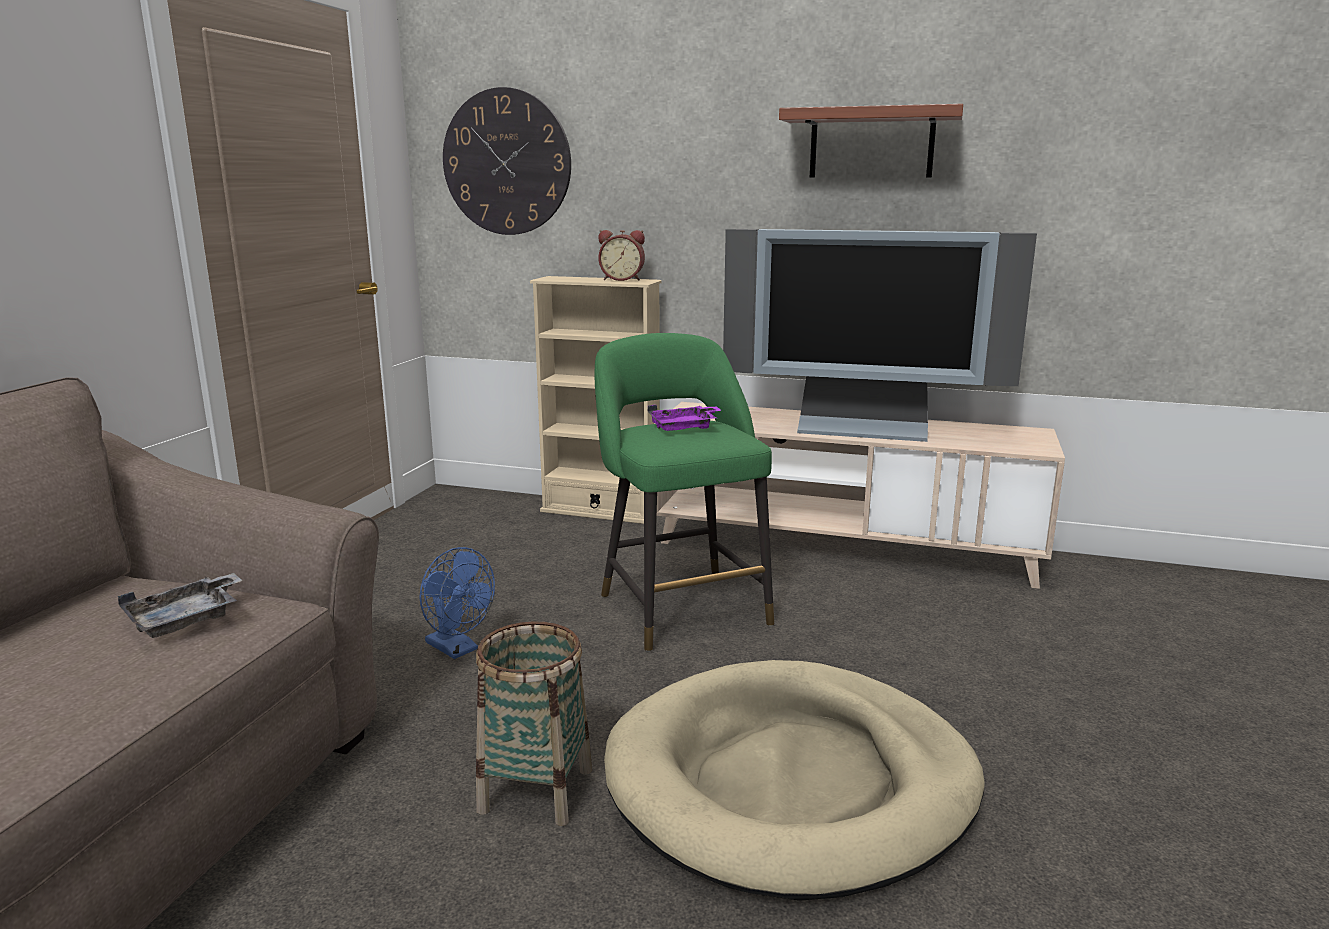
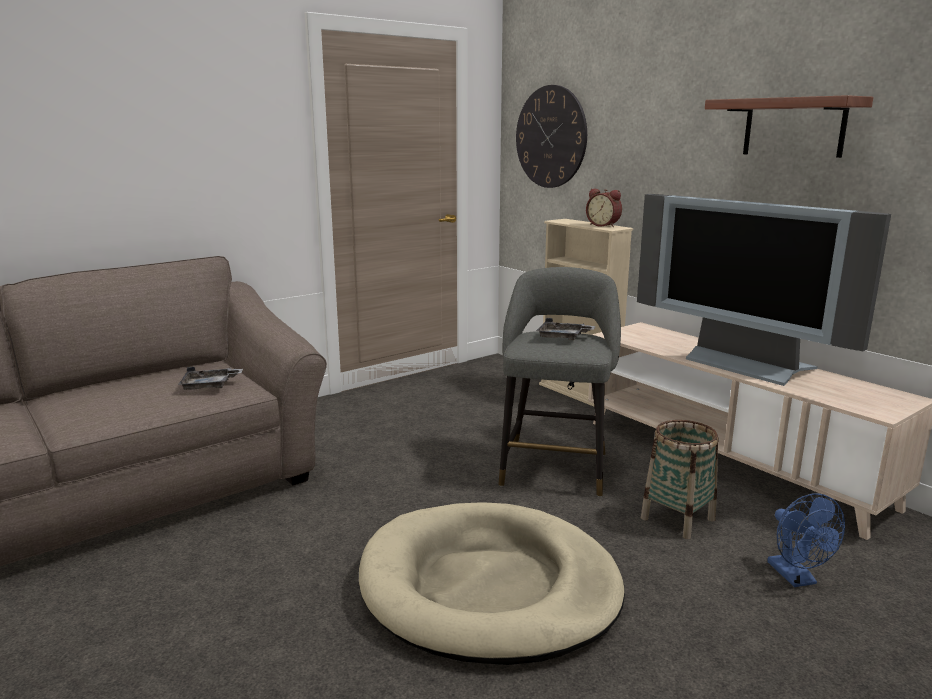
camera: 35 degrees right, 0 degrees up
(457, 649) = (399, 451): blue fan -> blue fan (796, 578)
(535, 790) = (353, 535): basket -> basket (677, 519)
(680, 605) = (555, 465): green stool -> grey stool
(684, 428) = (563, 337): purple tray -> grey tray

